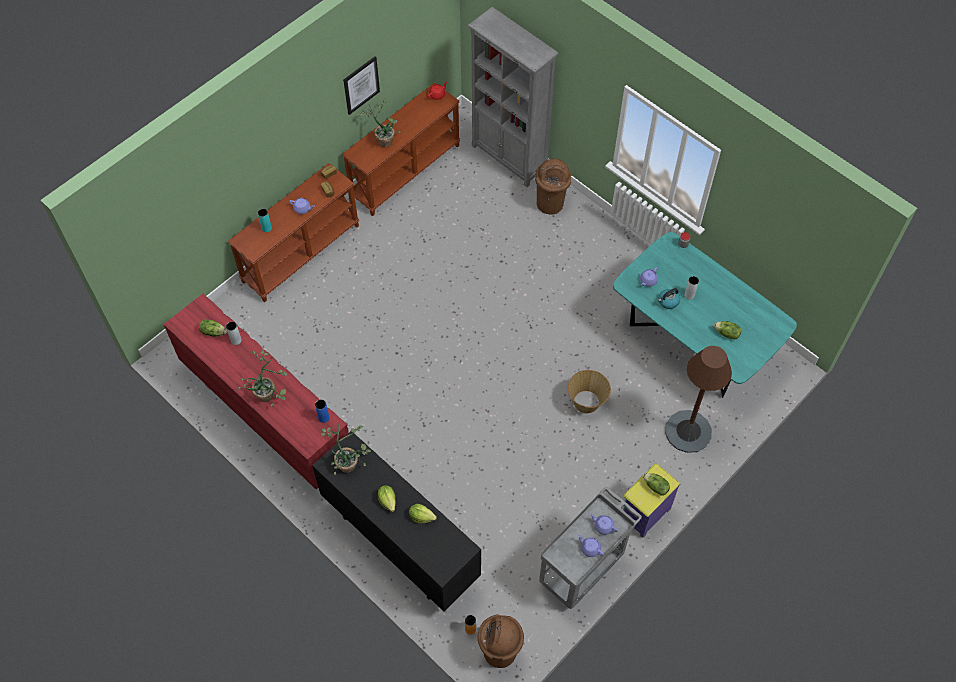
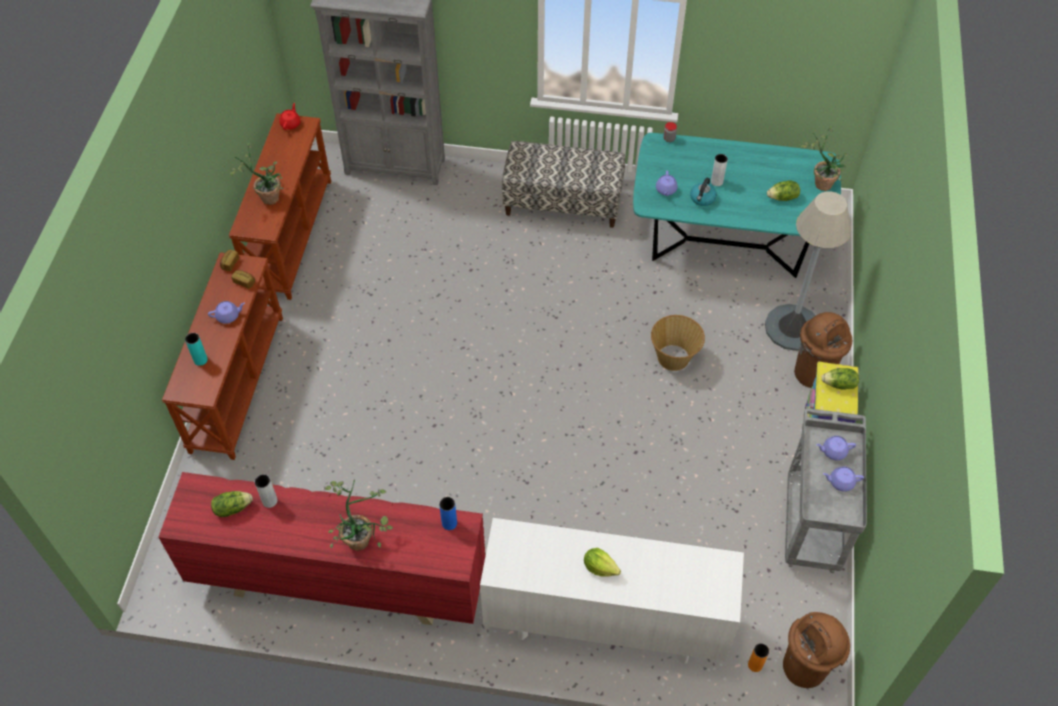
camera: 35 degrees left, 5 degrees down
(349, 461) = (519, 553): potted plant -> potted plant (821, 181)
(361, 85) = (219, 133): picture -> none
(400, 543) = (605, 624): black dresser -> white dresser
(421, 516) = (651, 560): lettuce -> none
(550, 204) = (475, 188): brown trash can -> brown trash can (813, 373)
(601, 248) = (563, 203): none -> bench
(688, 431) = (792, 327): brown floor lamp -> grey floor lamp

